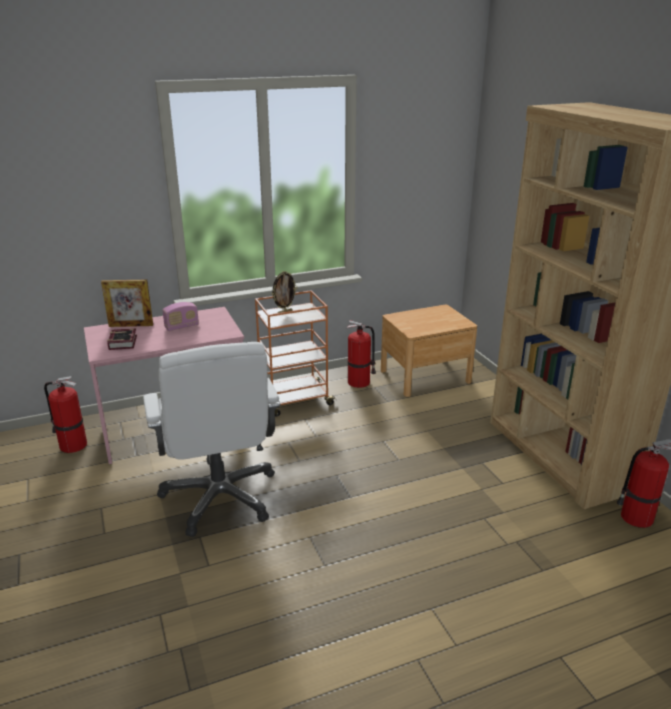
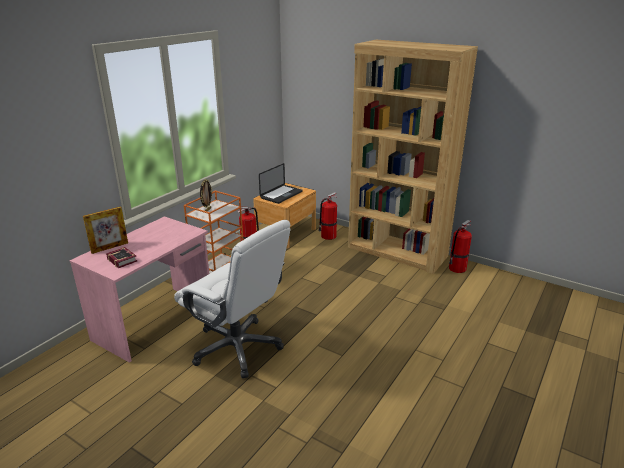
camera: 35 degrees left, 0 degrees up
(71, 445) = (80, 363): fire extinguisher -> fire extinguisher (328, 236)
(182, 327) = (153, 237): radio -> none
(423, 320) = (281, 195): none -> laptop

